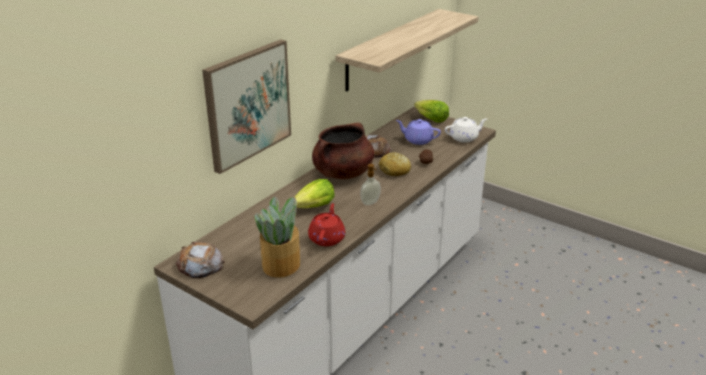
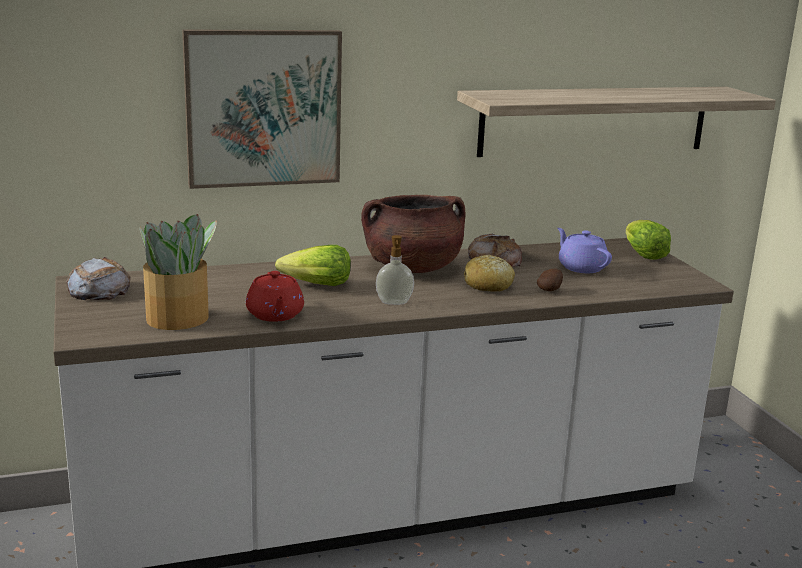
camera: 35 degrees right, 10 degrees down
(327, 238) = (275, 315): red teapot -> red teapot turned 120 degrees clockwise
(464, 138) = (661, 284): white teapot -> none

